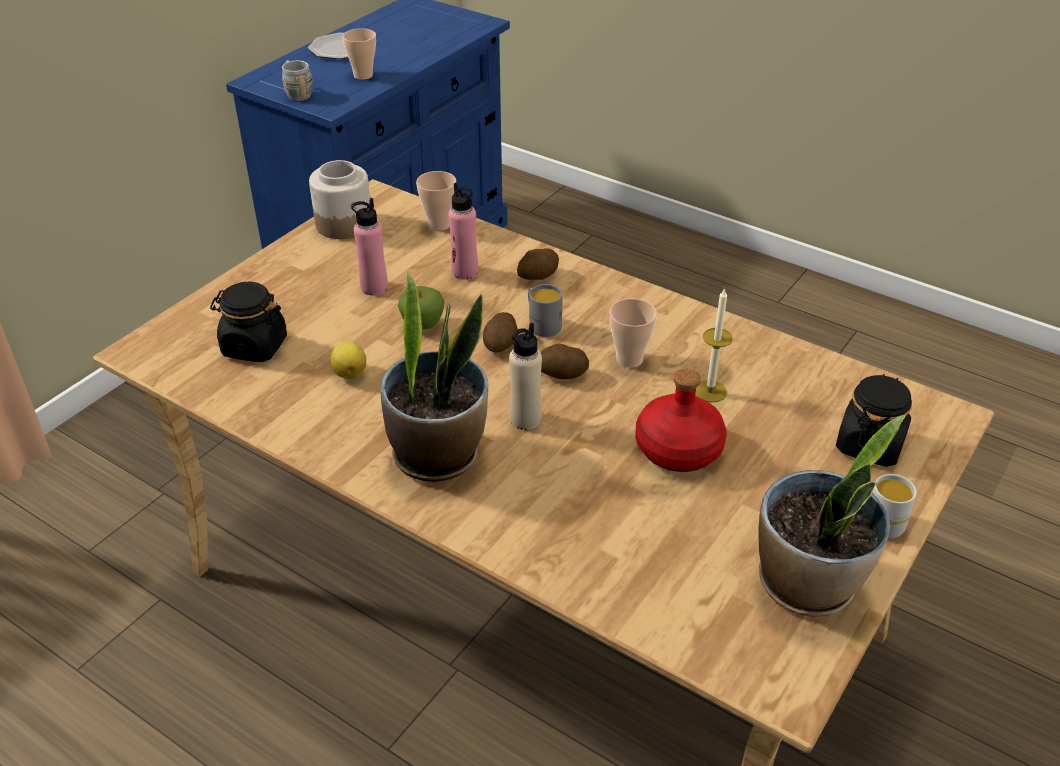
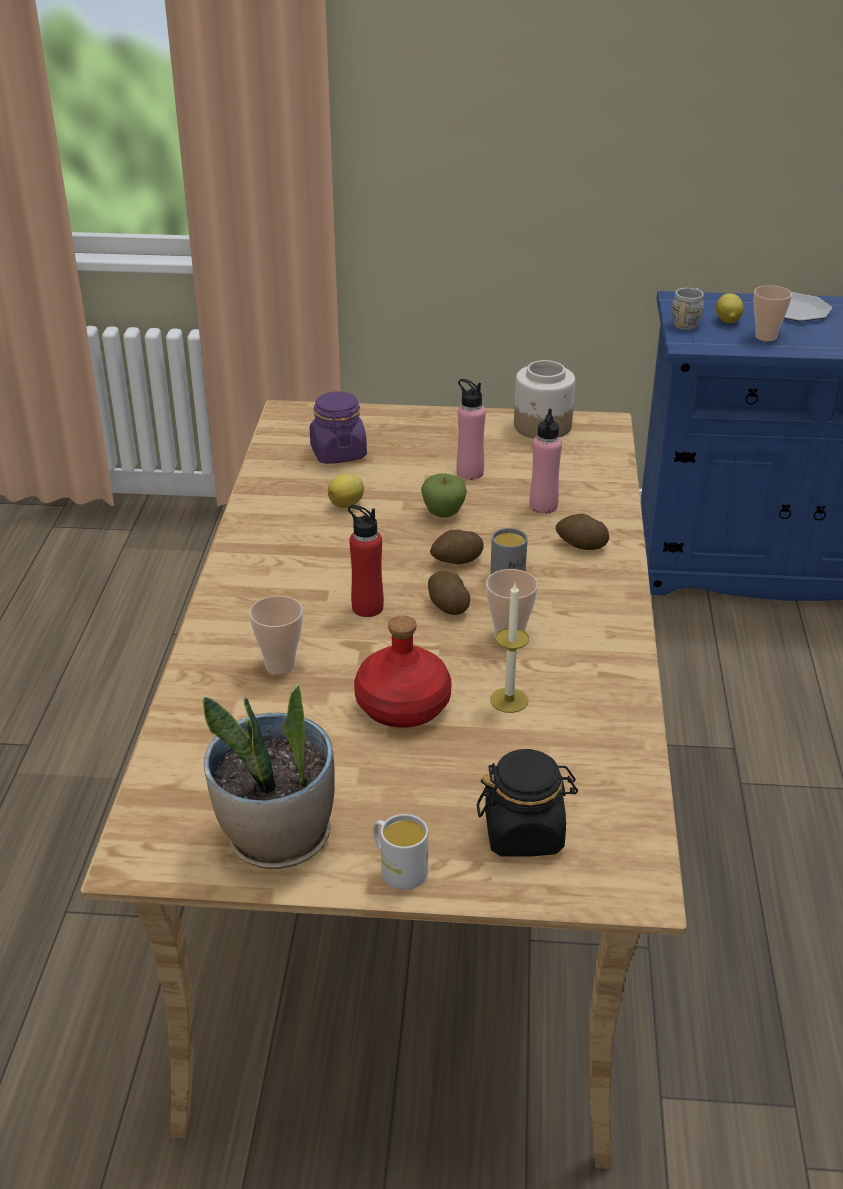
camera: 60 degrees right, 5 degrees down
(254, 346) = (338, 453): black jar -> purple jar
(318, 78) = (727, 321): none -> lemon
(438, 454) = (285, 580): potted plant -> none
(439, 225) = (599, 468): cup -> cup (280, 665)
(525, 419) = (367, 607): beige bottle -> red bottle

